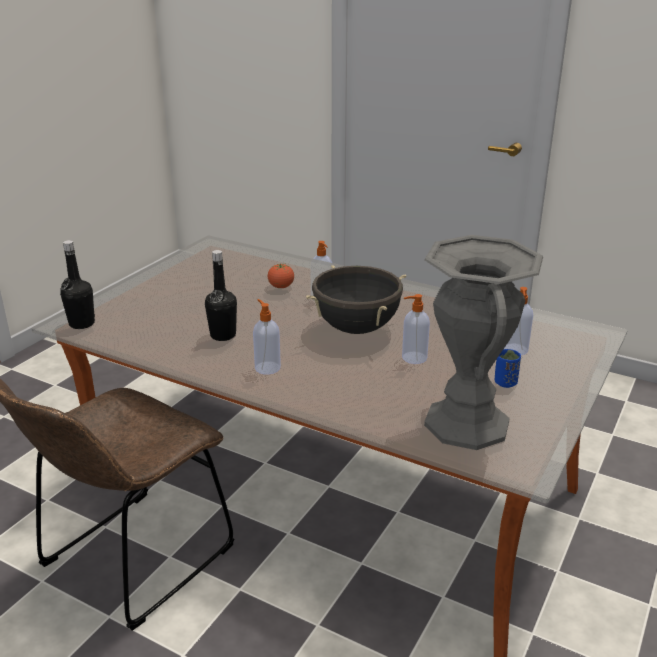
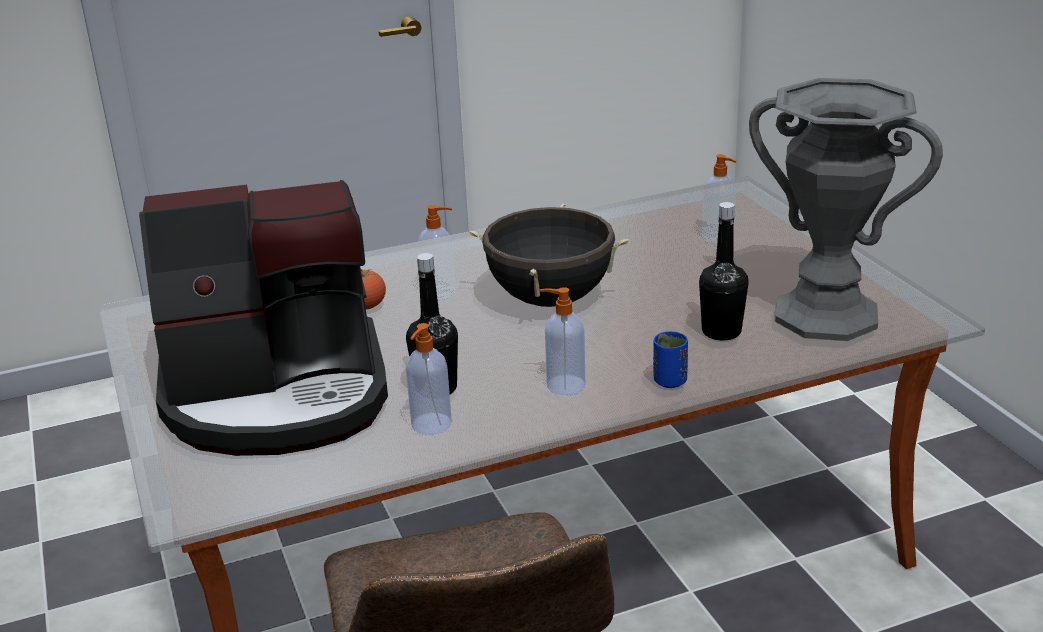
camera: 50 degrees left, 0 degrees up
(82, 324) = (220, 492): black bottle -> black bottle (721, 332)
(173, 302) = (278, 396): none -> coffee machine
(413, 358) = (663, 293): soap dispenser -> soap dispenser (430, 425)
(505, 383) = (774, 267): blue cup -> blue cup (670, 381)

